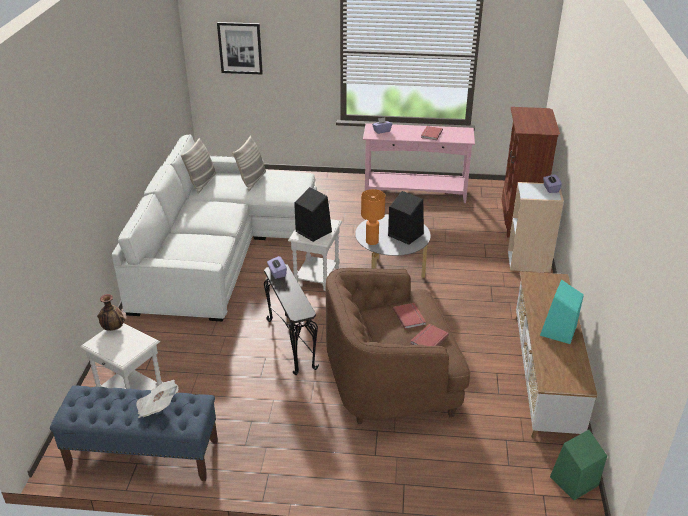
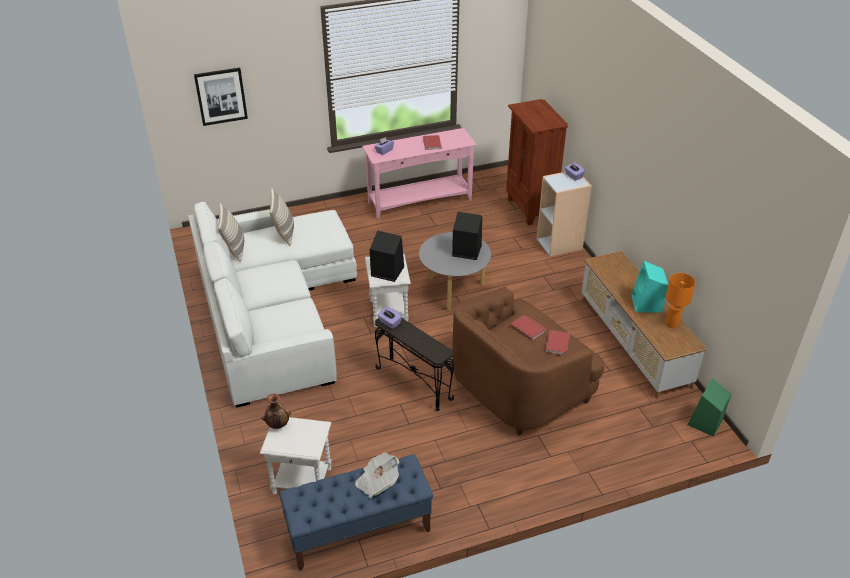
camera: 25 degrees left, 5 degrees up
(372, 241) = (442, 266): orange table lamp -> orange table lamp (671, 324)

